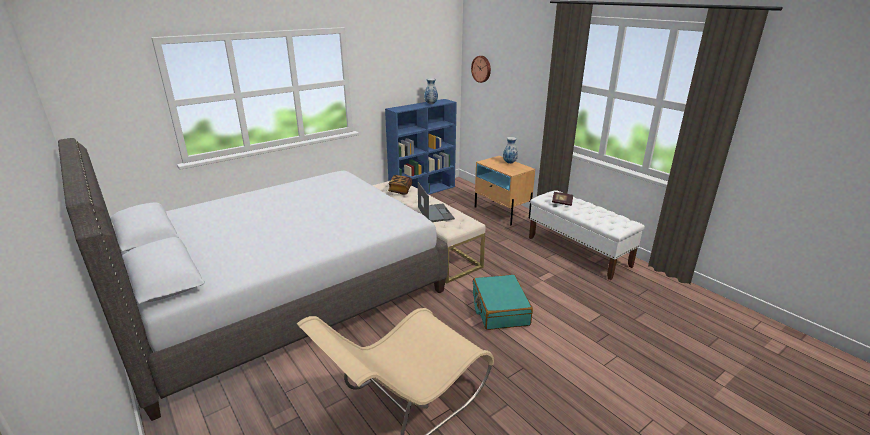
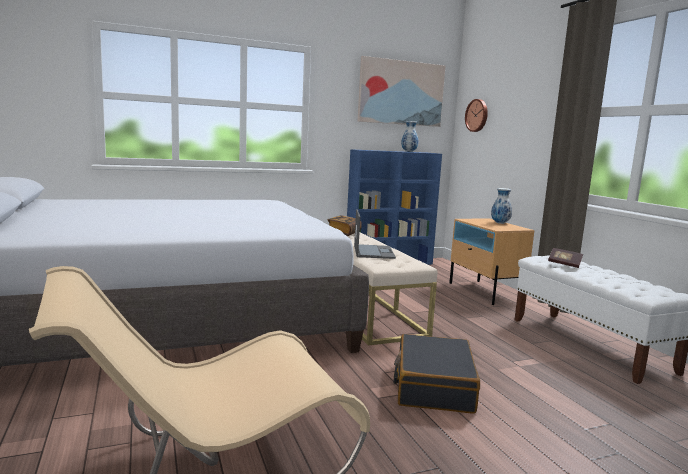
camera: 15 degrees right, 15 degrees down
(419, 53) = (401, 93): none -> picture
(499, 309) = (433, 386): turquoise suitcase -> black suitcase

